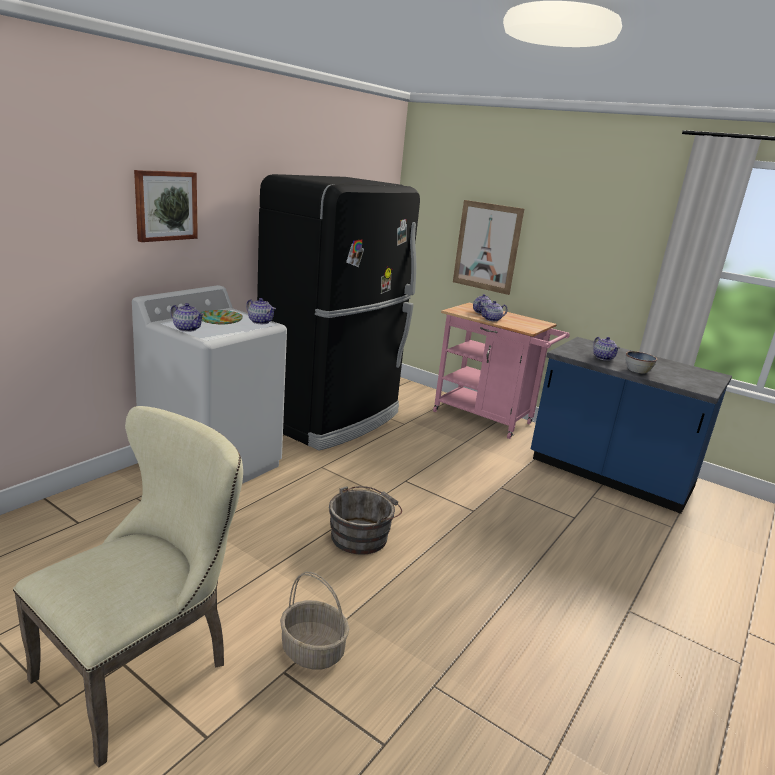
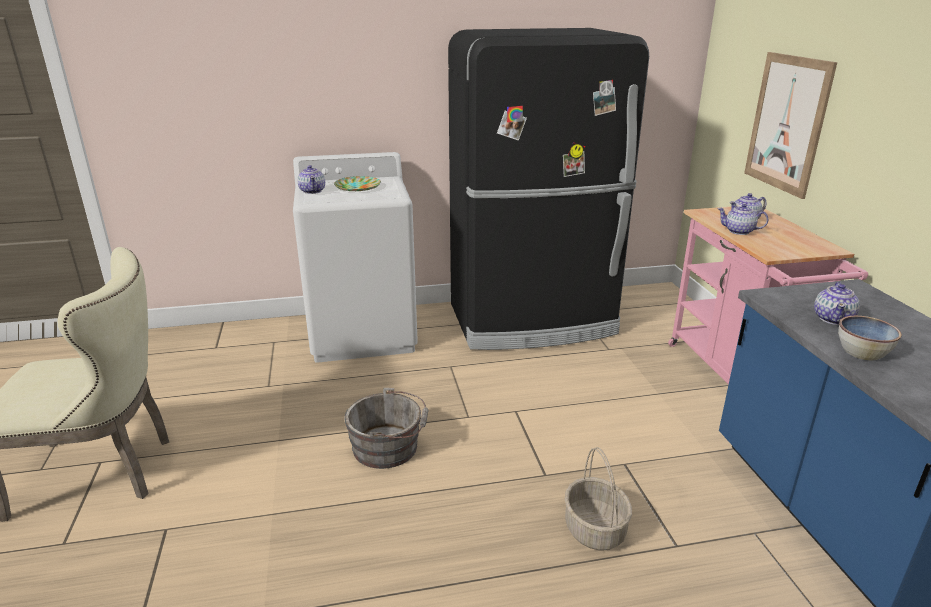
camera: 45 degrees right, 5 degrees up
(165, 205) = (331, 67): picture -> none
(260, 322) = (391, 193): teapot -> none
(313, 650) = (207, 525): basket -> basket (595, 530)

